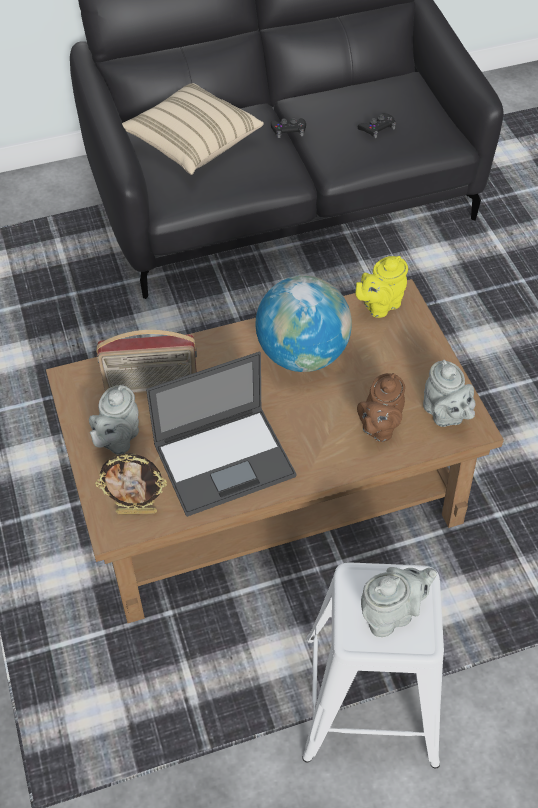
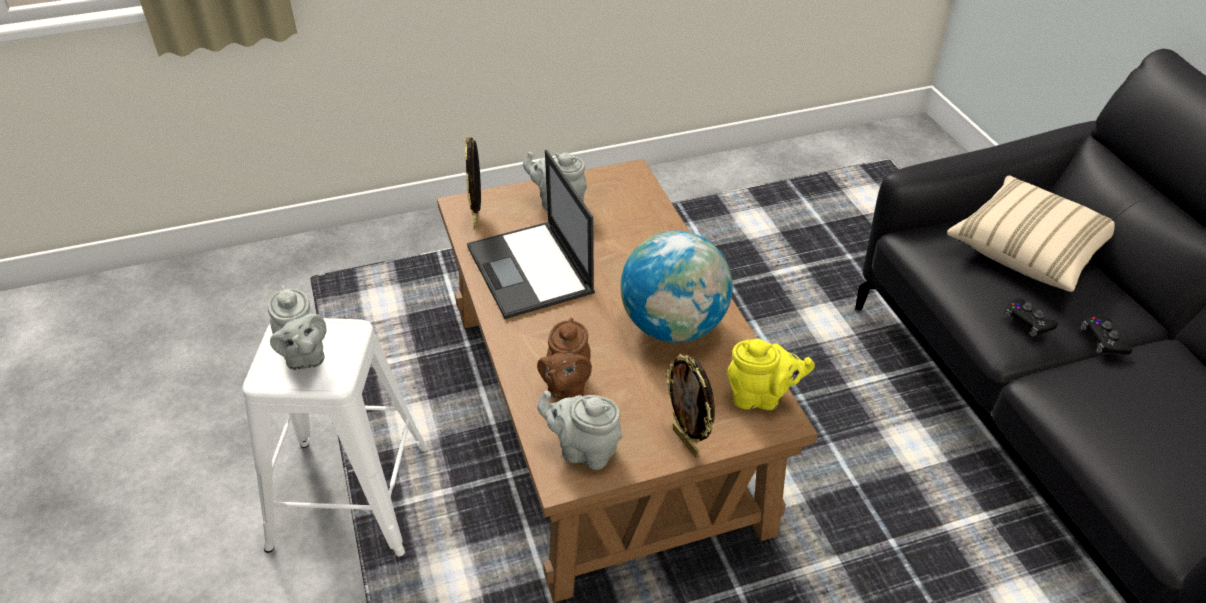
camera: 90 degrees right, 10 degrees down
(151, 386) = (624, 220): radio -> none
(377, 128) = (1152, 430): black game controller -> black game controller (1027, 321)
(379, 305) = (761, 397): yellow teapot -> yellow teapot turned 135 degrees clockwise
(379, 427) = (567, 388): brown teapot -> brown teapot turned 105 degrees counterclockwise
(429, 351) = (687, 442): none -> picture frame
(445, 414) = (584, 450): grey teapot -> grey teapot turned 45 degrees clockwise

